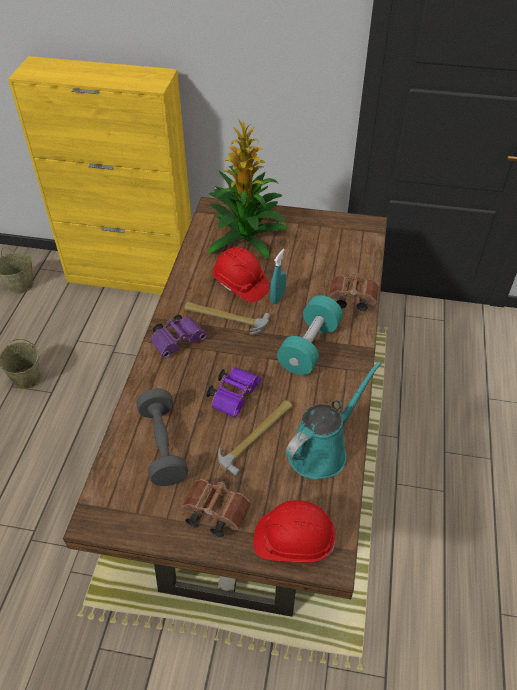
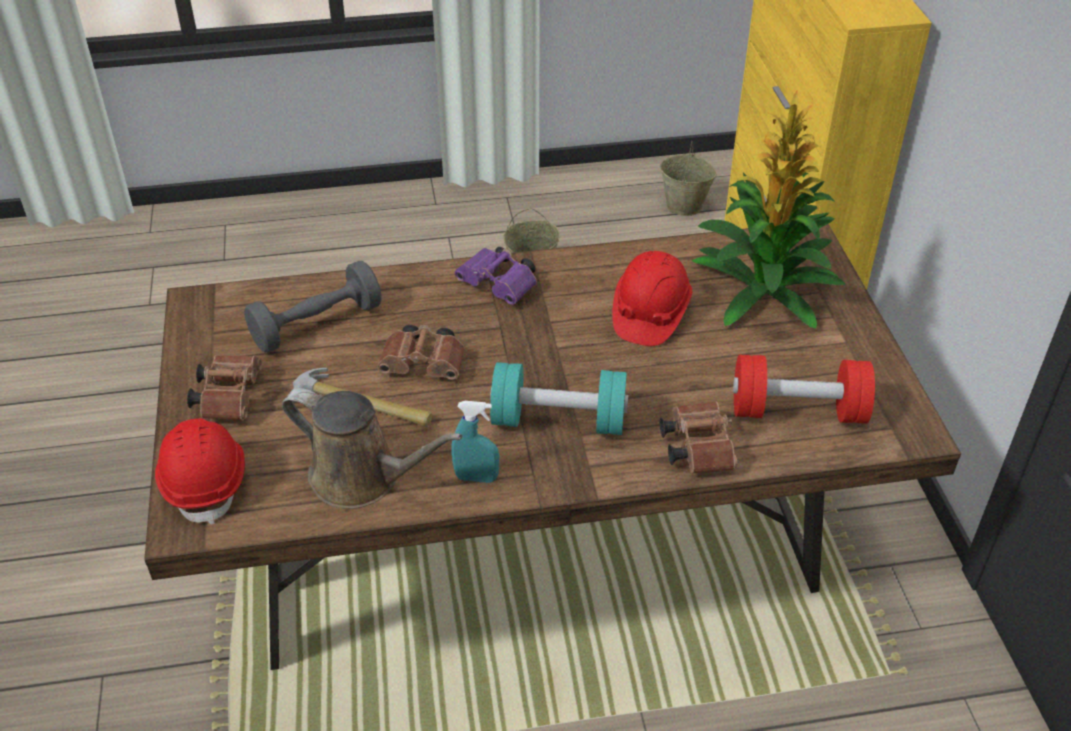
camera: 70 degrees right, 5 degrees down
(226, 318) = (570, 318): hammer -> none
(234, 395) = (425, 365): purple binoculars -> brown binoculars
(277, 297) = (646, 360): turquoise spray bottle -> turquoise spray bottle (476, 477)
(321, 450) = (362, 478): turquoise watering can -> brown watering can
(340, 256) = (797, 411): none -> red dumbbell

